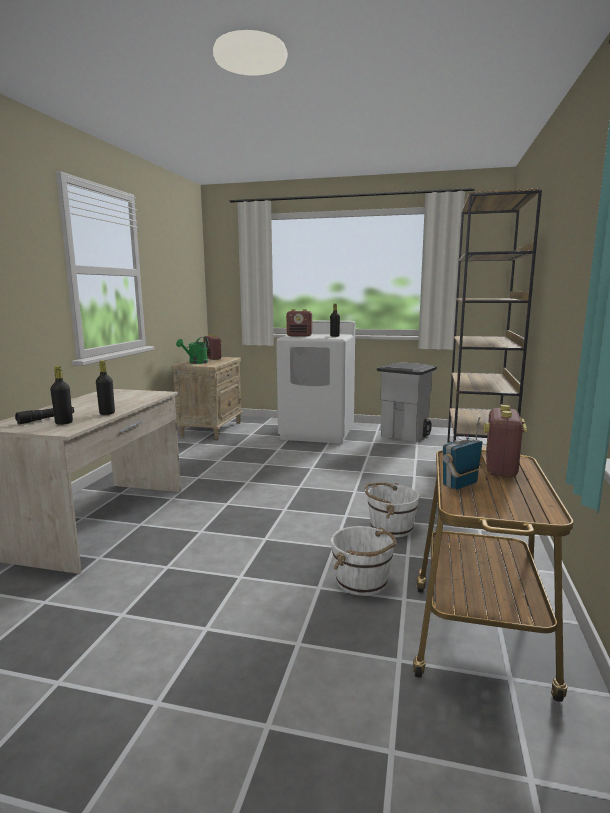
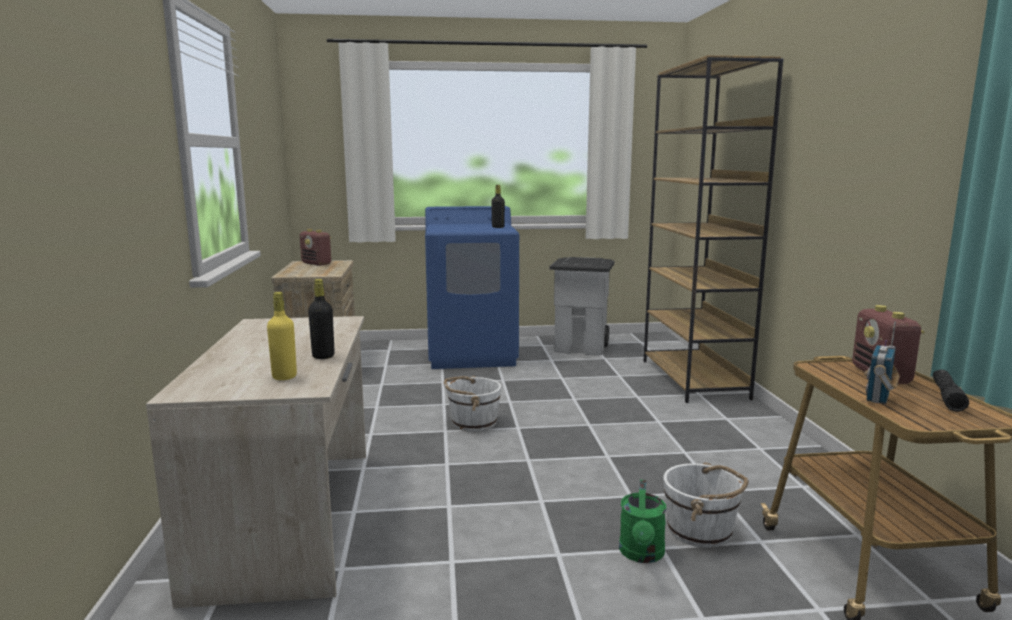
camera: 20 degrees left, 0 degrees up
(46, 419) = (244, 374): black flashlight -> black flashlight (947, 397)
(64, 423) = (284, 377): black bottle -> yellow bottle
(196, 363) = (303, 271): green watering can -> green watering can (642, 555)
(299, 336) = (451, 228): radio -> none
(317, 432) = (472, 354): white washing machine -> blue washing machine
(390, 527) = (670, 462): white bucket -> white bucket (473, 422)

